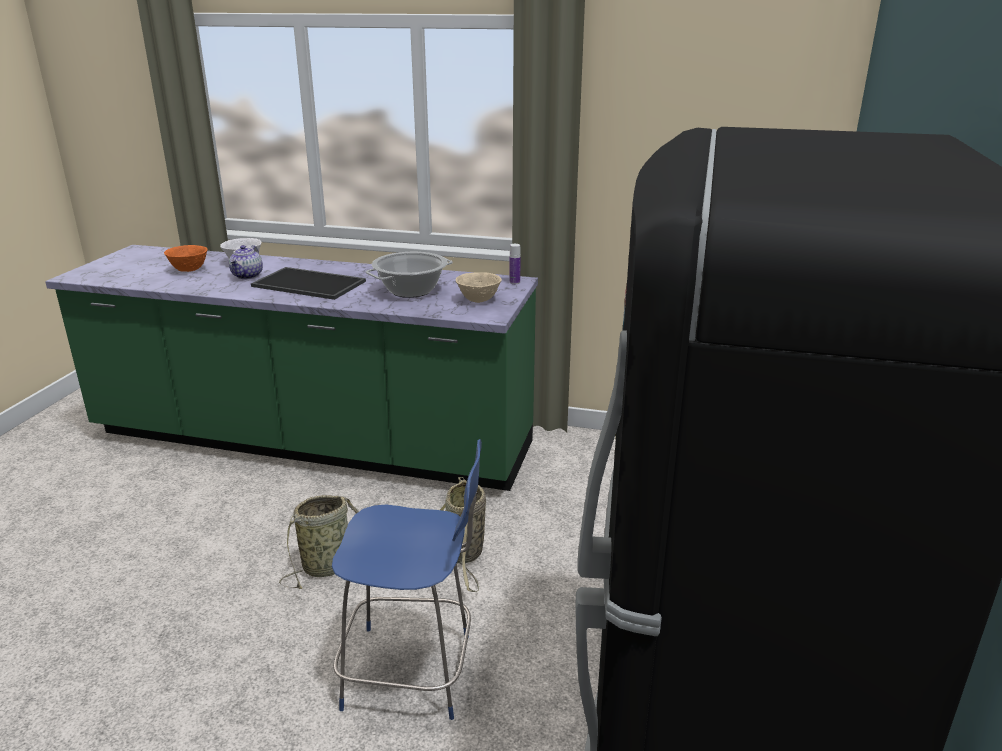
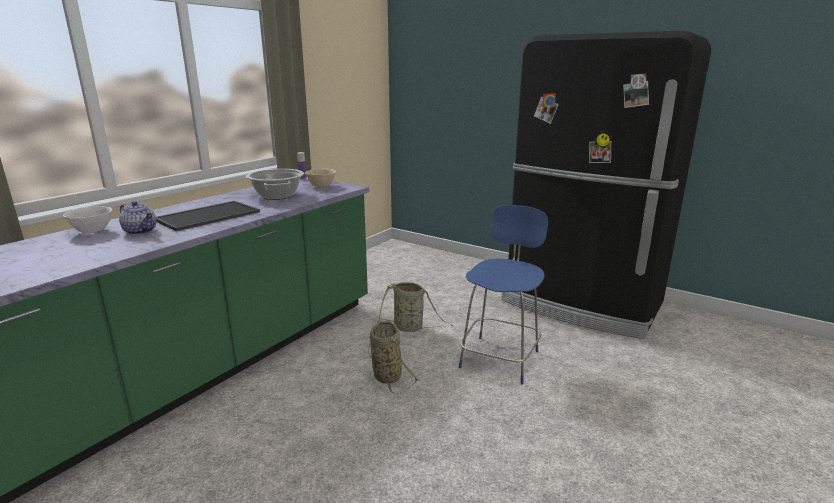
camera: 70 degrees left, 5 degrees down
(189, 270) = (65, 250): orange bowl -> none

